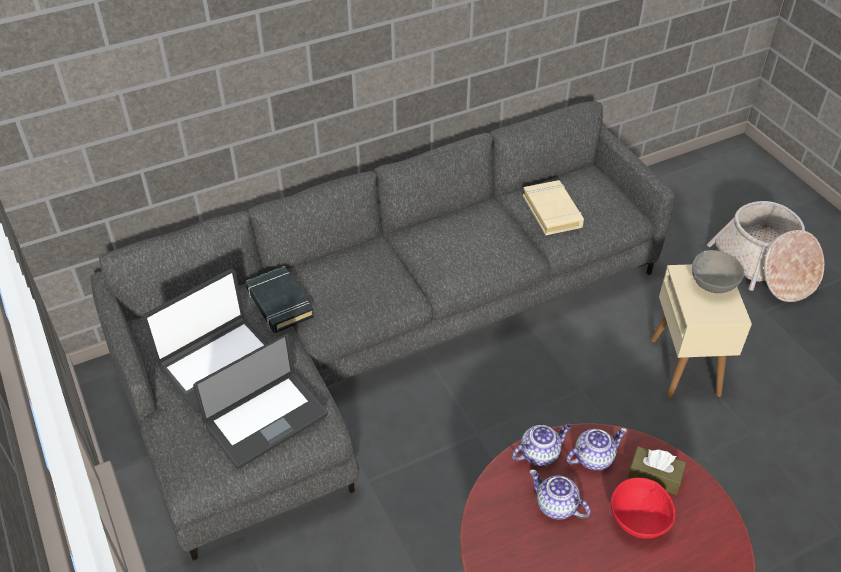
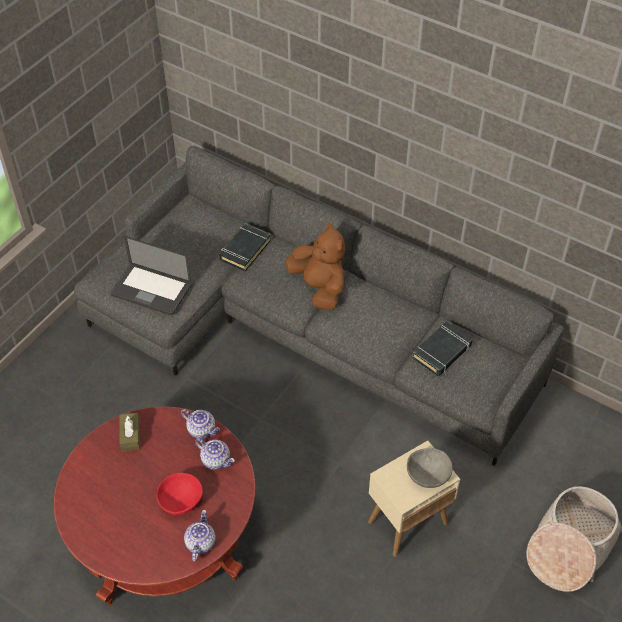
camera: 60 degrees right, 5 degrees up
(220, 364) = (178, 248): laptop -> none
(391, 266) = (319, 288): none -> brown plush toy
(552, 211) = (442, 352): beige book -> black book
(555, 506) = (167, 453): teapot -> teapot (200, 542)
(654, 476) = (221, 499): brown tissue box -> brown tissue box (130, 436)

